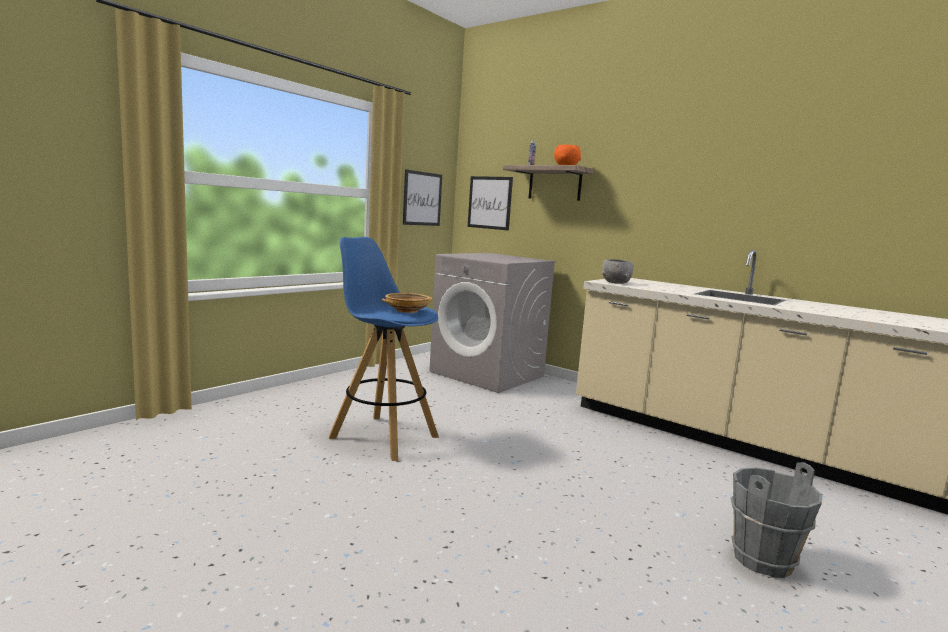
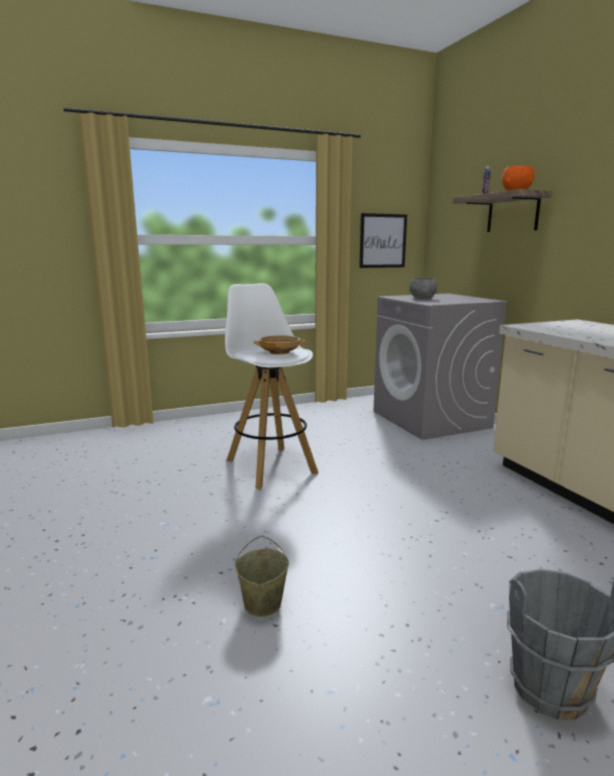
camera: 30 degrees right, 5 degrees up
(383, 436) = (270, 466): blue stool -> white stool
(489, 202) = (453, 240): picture -> none
(515, 563) = (262, 604): none -> beige bucket
(615, 282) = (540, 327): grey bowl -> grey bowl (422, 298)

